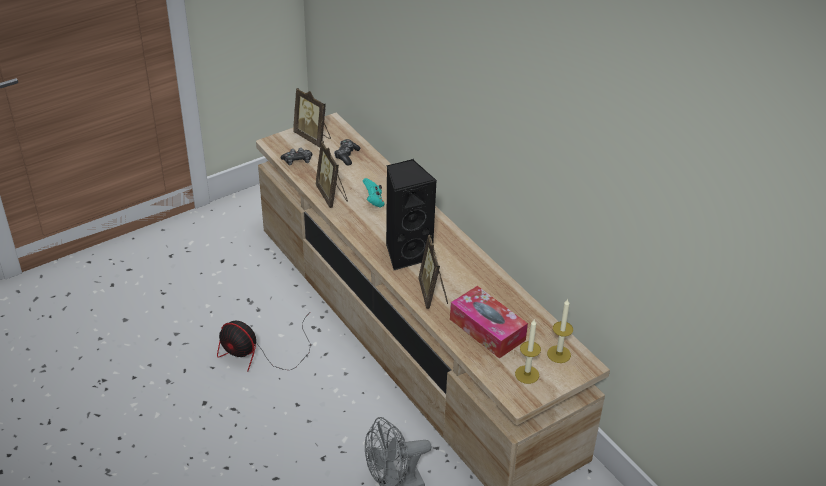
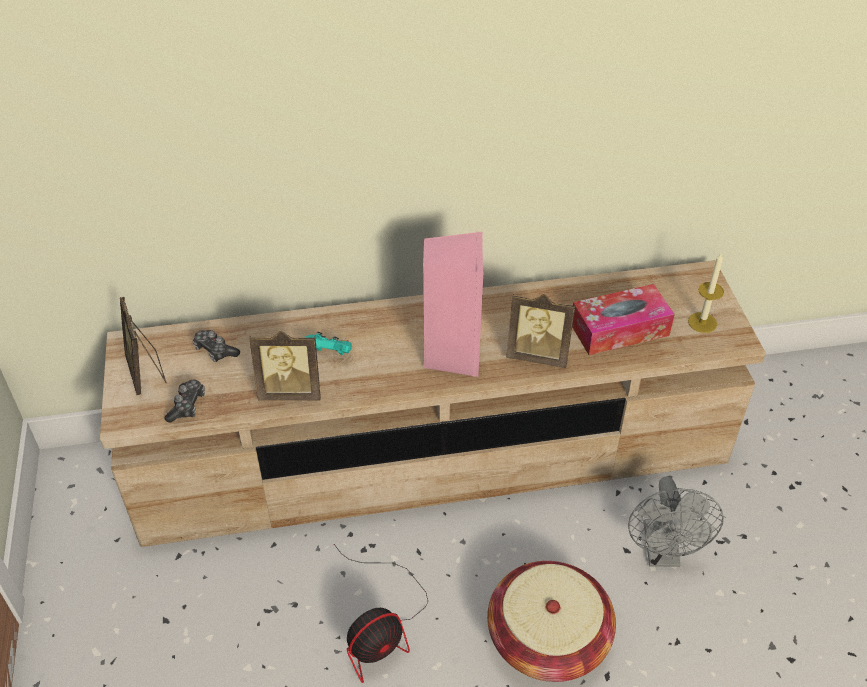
camera: 65 degrees left, 5 degrees up
(290, 439) = (548, 638): none -> basket
(313, 137) = (146, 372): picture frame -> picture frame turned 90 degrees clockwise
(406, 253) = (452, 355): black speaker -> pink speaker
(559, 354) = (680, 287): candle -> none

